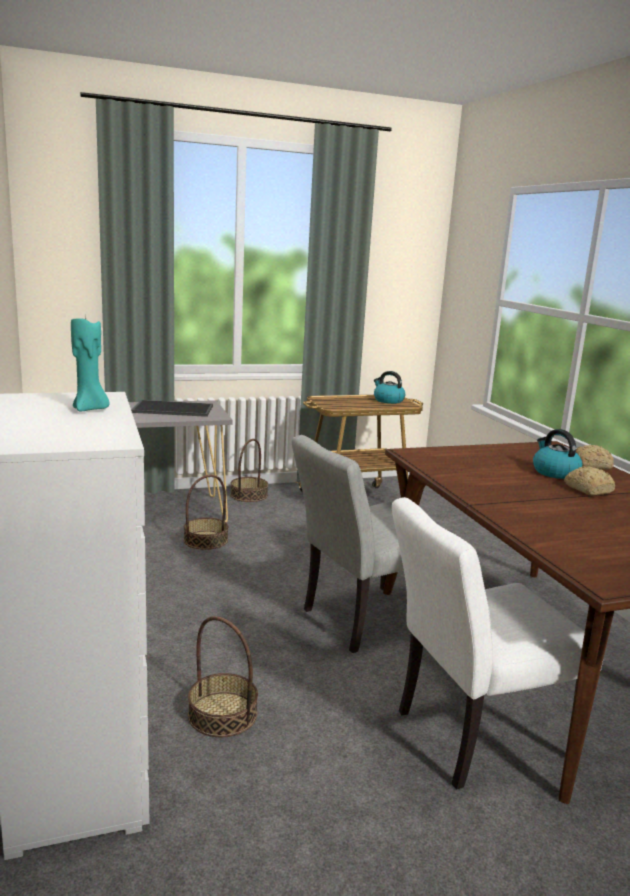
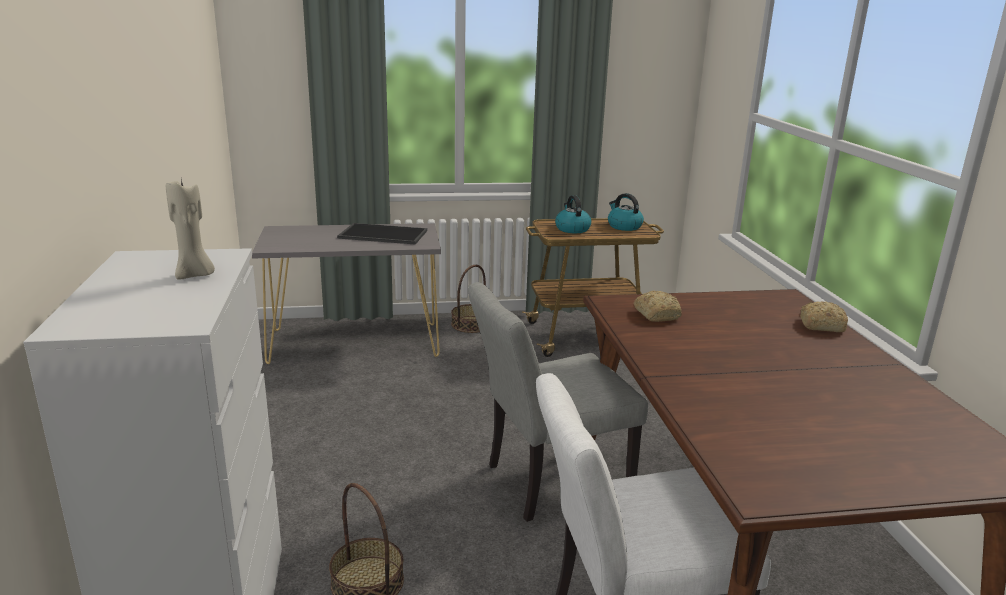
camera: 10 degrees right, 5 degrees up
(90, 409) = (195, 275): turquoise candle -> beige candle
(205, 540) = (409, 376): basket -> none
(554, 472) = (770, 334): kettle -> kettle (572, 229)
(588, 489) = (801, 360): bread -> bread (657, 315)

